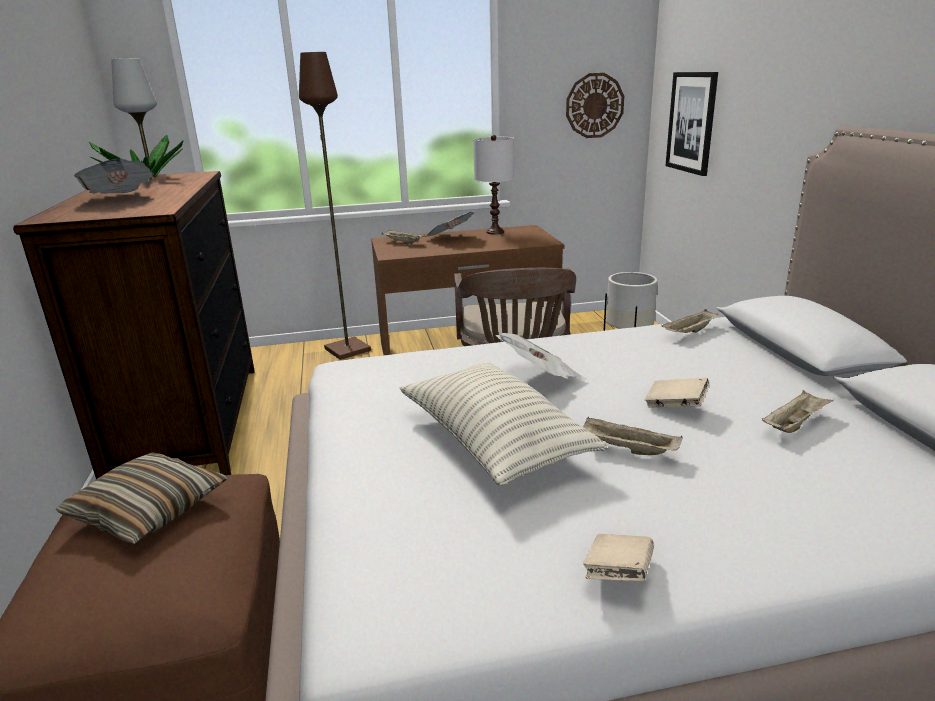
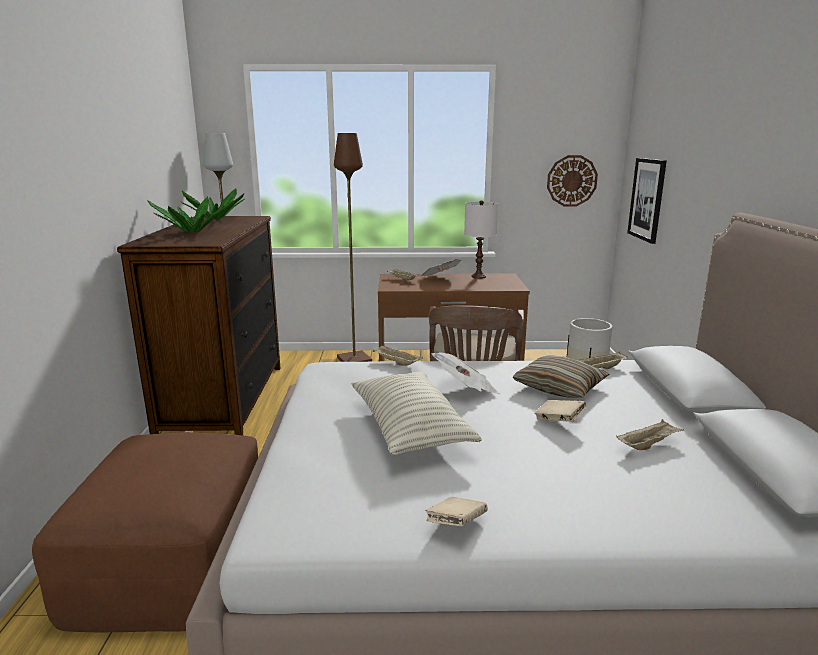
camera: 10 degrees right, 5 degrees down
(121, 198) = (193, 232): newspaper -> potted plant
(148, 510) = (169, 448): pillow -> pillow (559, 387)
(627, 449) = (505, 446): beige tray -> beige tray (396, 363)

